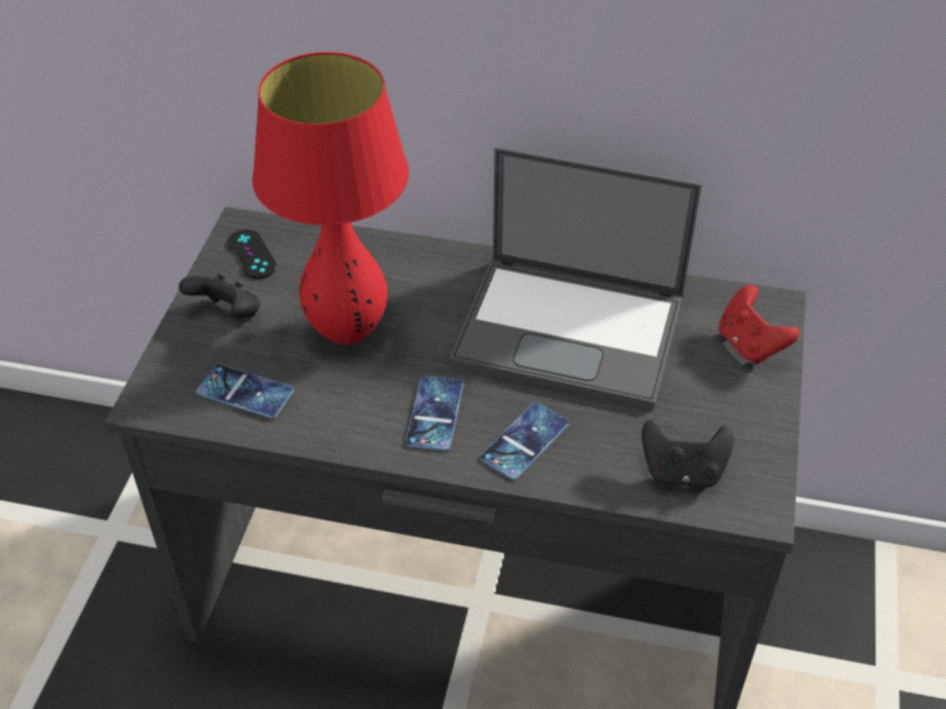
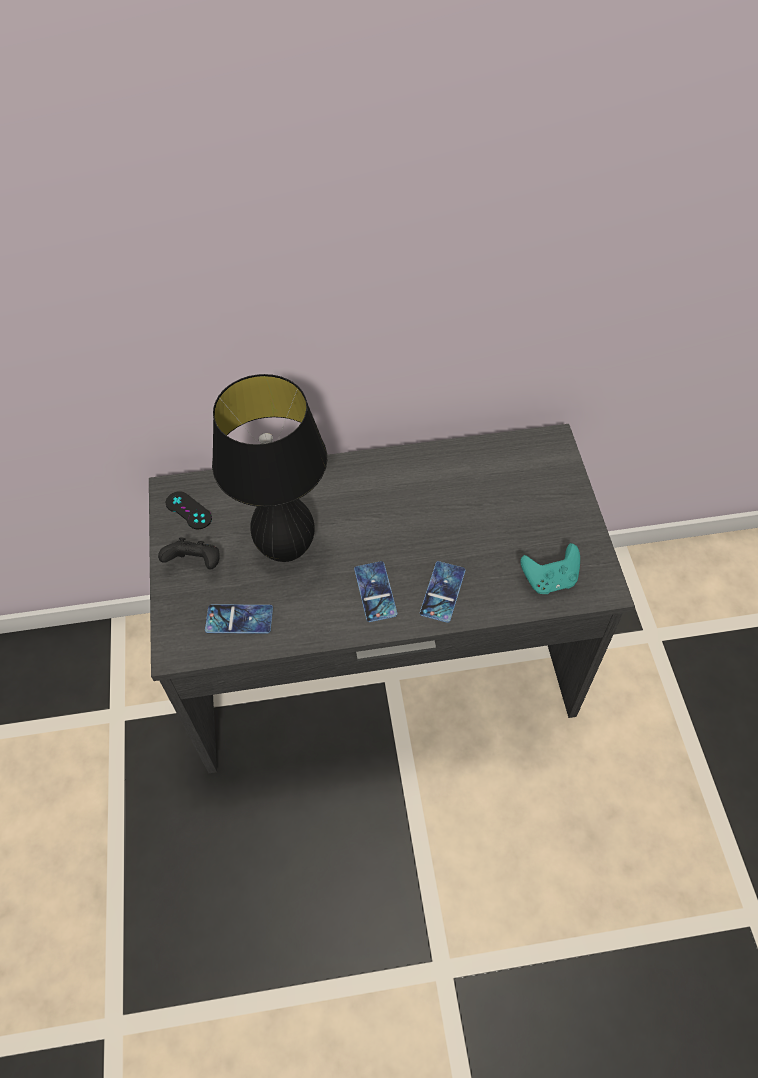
camera: 20 degrees left, 10 degrees up
(347, 331) = (286, 549): red table lamp -> black table lamp
(572, 330) = (436, 499): laptop -> none
(682, 472) = (549, 579): black game controller -> turquoise game controller
(750, 345) = (551, 474): red game controller -> none

